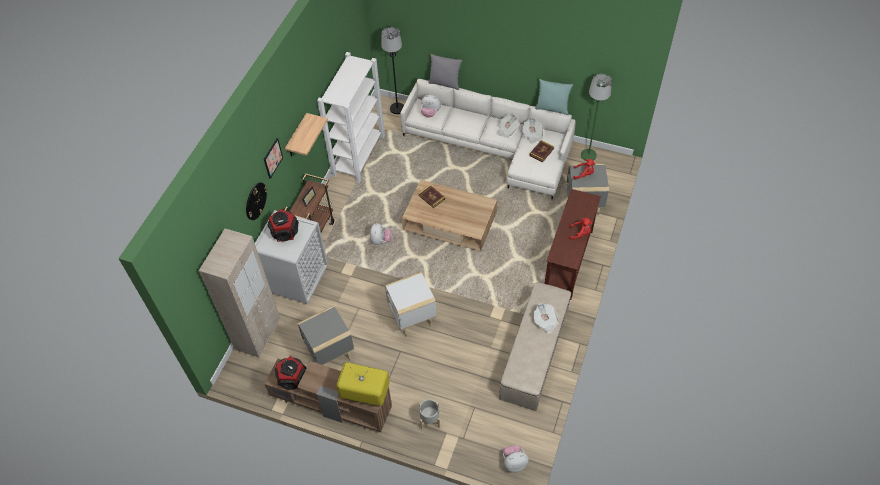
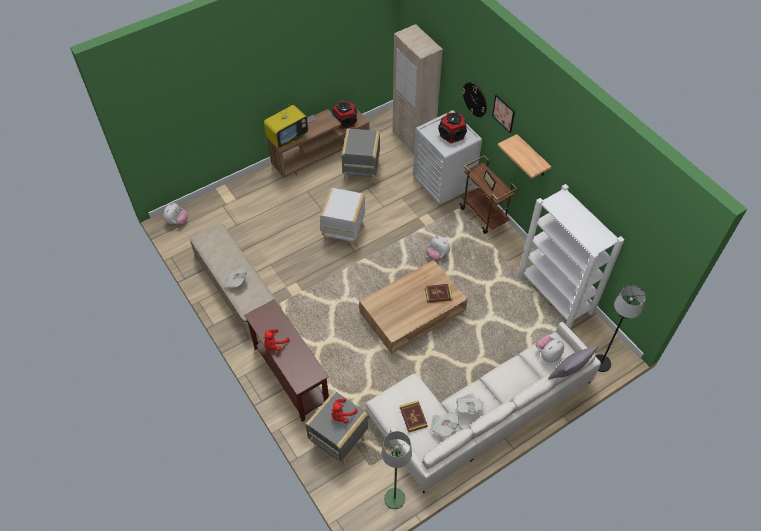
camera: 125 degrees right, 0 degrees up
(430, 420) = (254, 196): grey planter -> none
(552, 108) = (450, 450): turquoise pillow -> none

